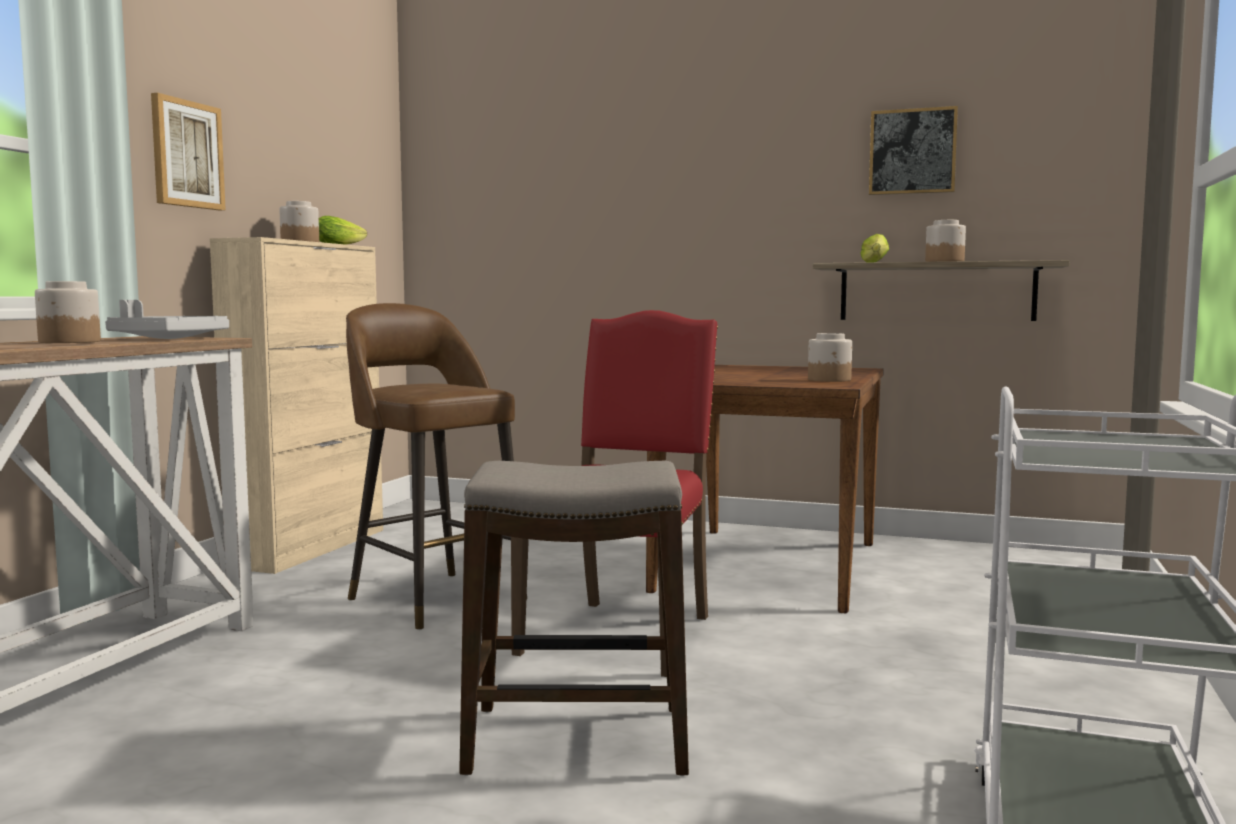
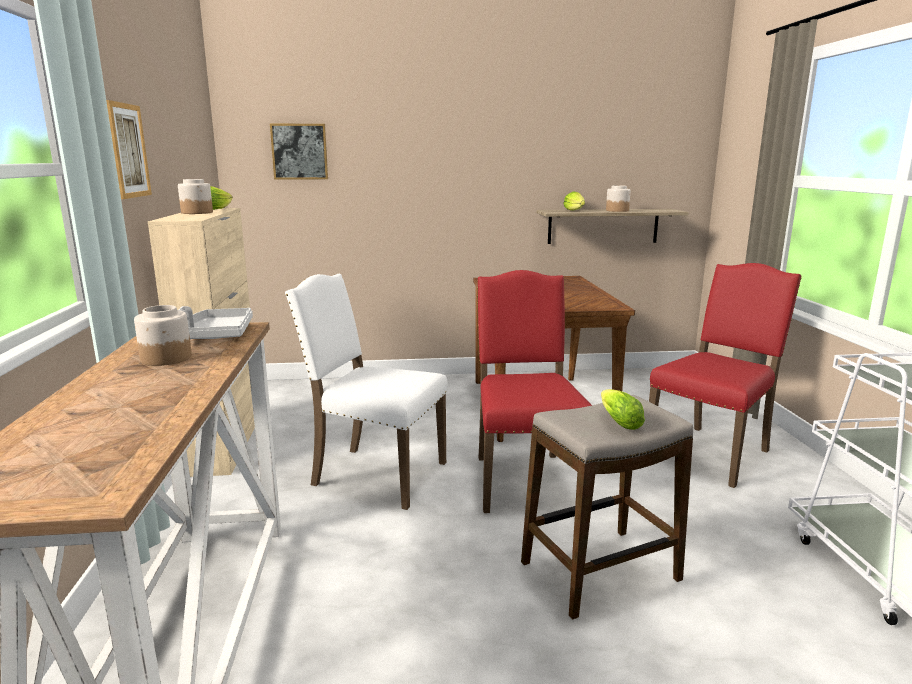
camera: 25 degrees left, 10 degrees up
(434, 598) = (376, 474): brown stool -> white chair
(576, 475) = (617, 421): none -> lettuce
(829, 380) = (593, 297): jar -> none
(912, 151) = (592, 138): picture -> picture (299, 151)
(985, 654) = (711, 452): none -> red chair

